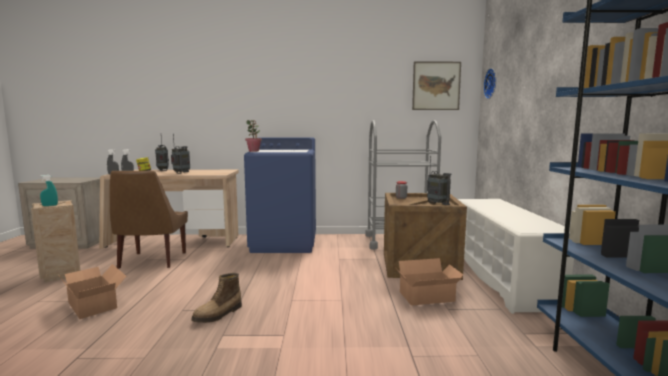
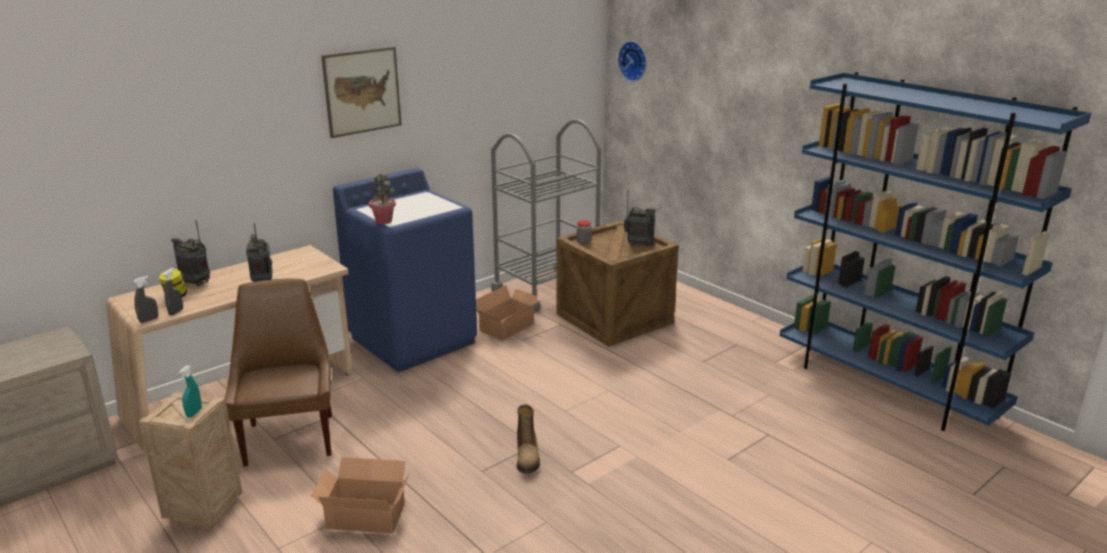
camera: 40 degrees left, 15 degrees up
(151, 261) = (290, 437): brown chair -> brown chair turned 150 degrees counterclockwise
(428, 297) = (673, 355): cardboard box -> cardboard box (509, 327)
(436, 86) = (560, 61): picture -> picture (362, 91)
(502, 279) = (702, 309): white shoe rack -> none

